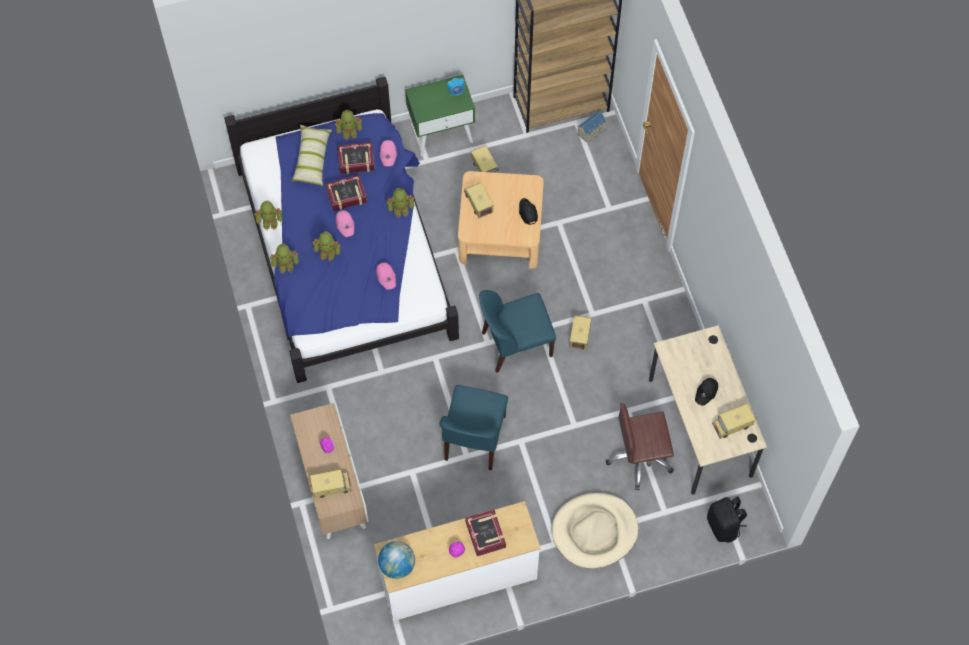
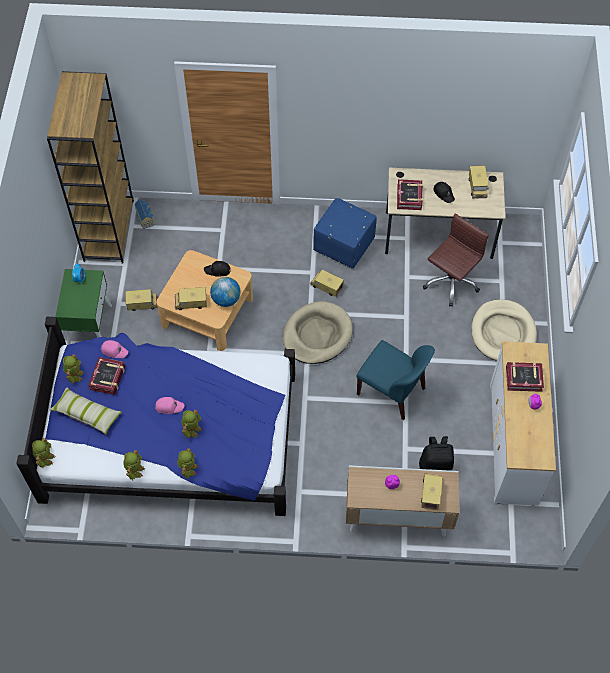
camera: 70 degrees left, 5 degrees down
(346, 195) = (140, 396): book -> book (409, 197)
(386, 276) = (237, 389): pink cap -> none
(397, 565) = (533, 454): globe -> globe (226, 299)
(401, 209) = (175, 358): toy robot -> toy robot (45, 458)
(515, 344) = (317, 335): blue chair -> beige dog bed
(640, 458) = (450, 282): brown office chair -> brown office chair turned 150 degrees counterclockwise
(641, 333) = (343, 245): none -> blue ottoman
(724, 526) = (525, 247): black backpack -> black backpack (435, 466)

